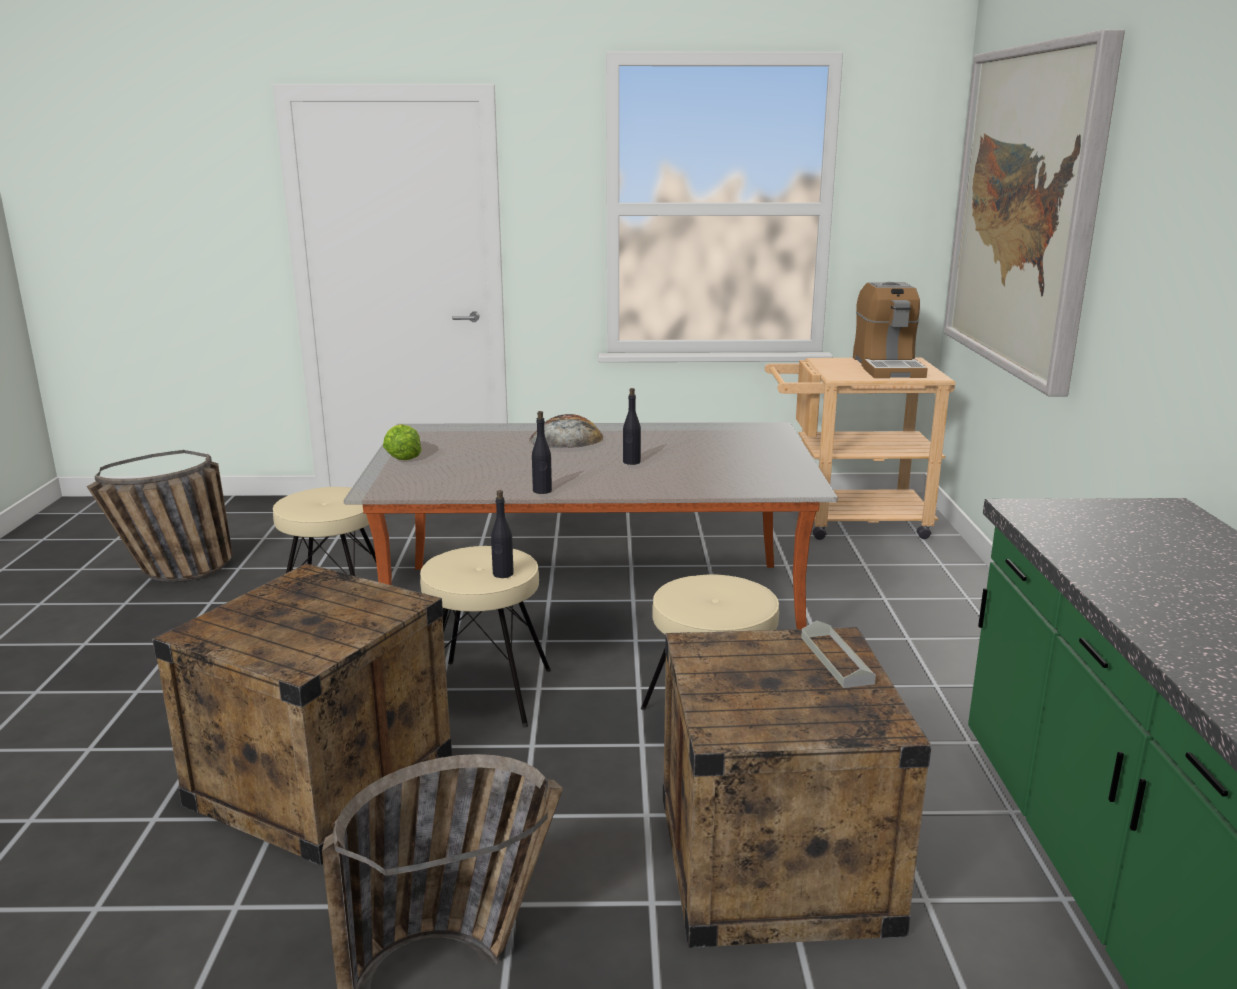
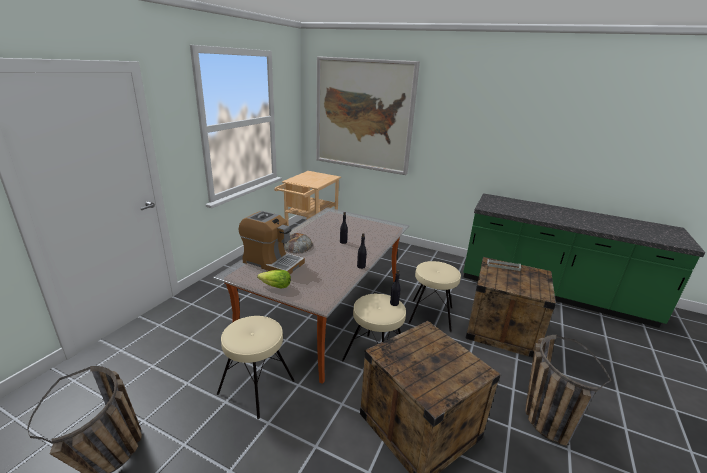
camera: 65 degrees left, 5 degrees up
(887, 367) = (313, 177): coffee machine -> coffee machine (272, 262)

